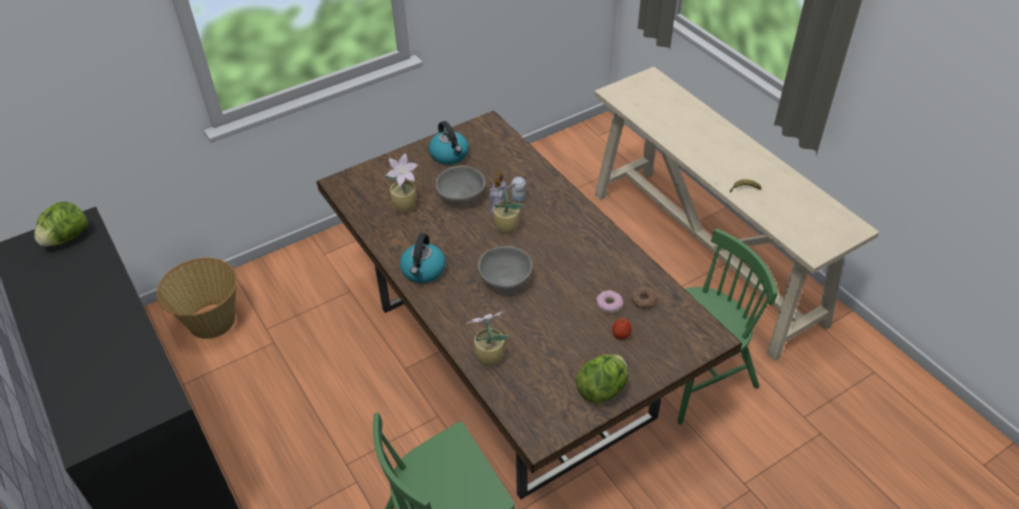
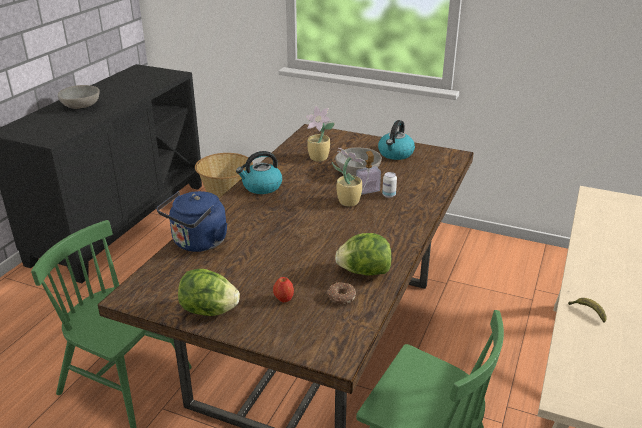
camera: 55 degrees right, 15 degrees down
(67, 238) = (159, 75): lettuce -> lettuce (364, 272)
(488, 357) = (198, 243): potted plant -> blue kettle
(505, 280) = (289, 221): grey bowl -> grey bowl (80, 107)
(609, 305) = (315, 280): donut -> none

